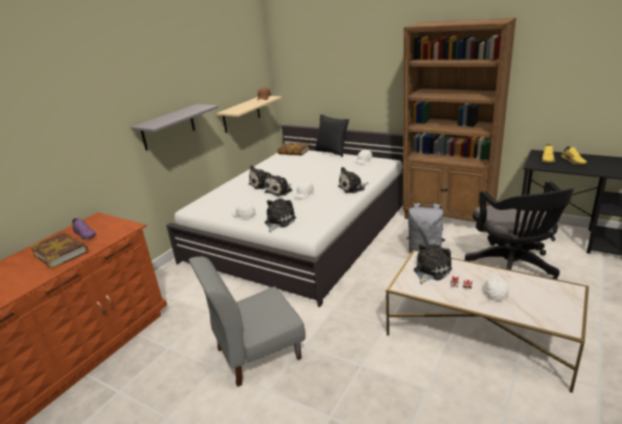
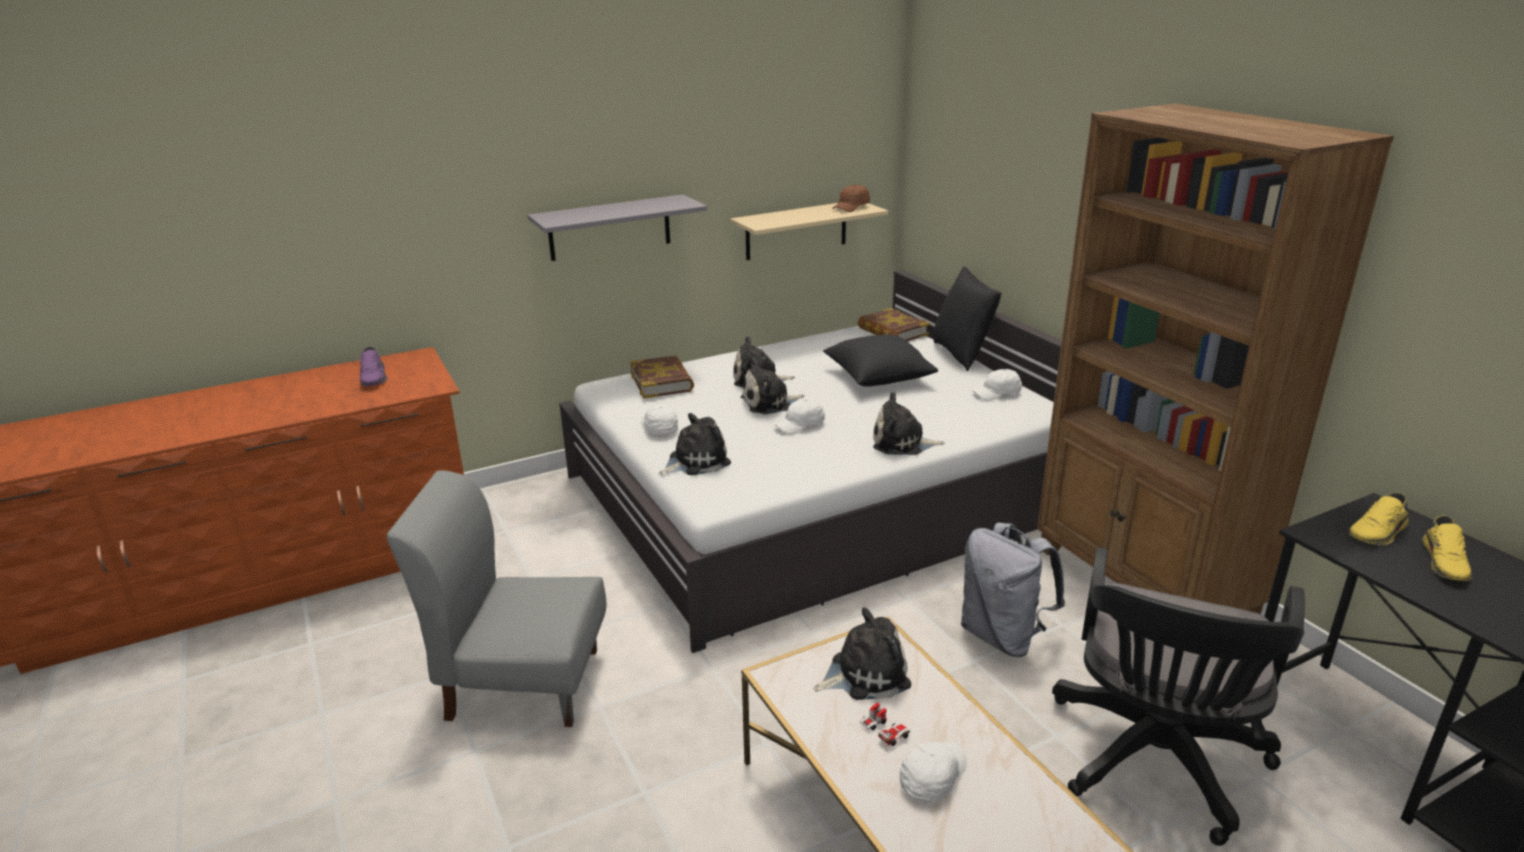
camera: 30 degrees right, 0 degrees up
(61, 253) = (315, 396): book -> book (662, 382)
(311, 169) = (878, 378): none -> black pillow

